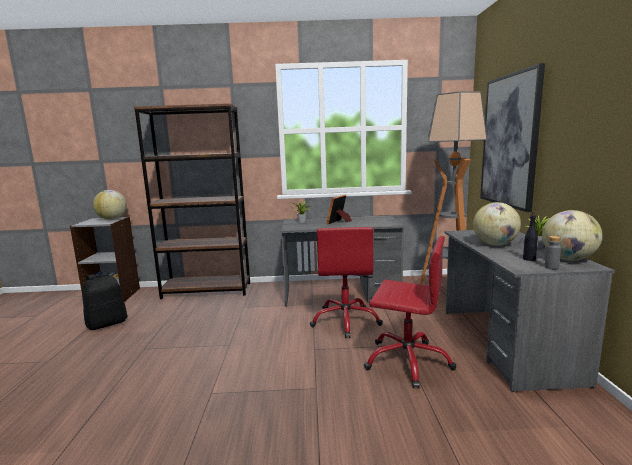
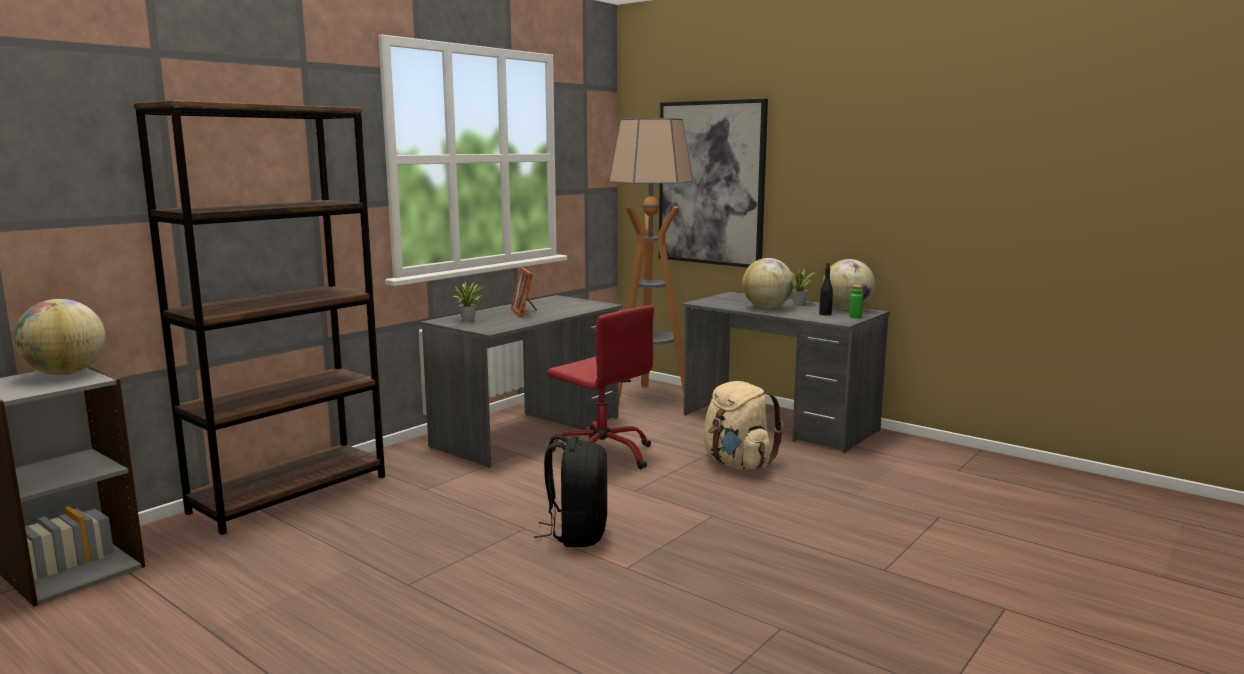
camera: 50 degrees left, 0 degrees up
(107, 323) = (221, 597): black backpack -> black backpack (576, 534)
(407, 361) = (737, 464): red office chair -> beige backpack
(551, 267) = (855, 317): grey bottle -> green bottle

